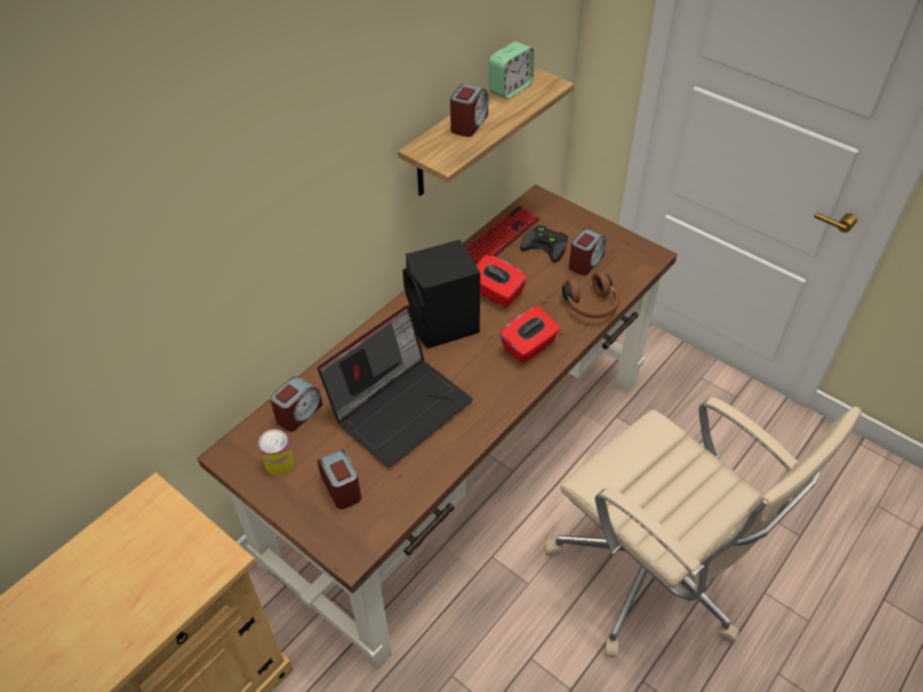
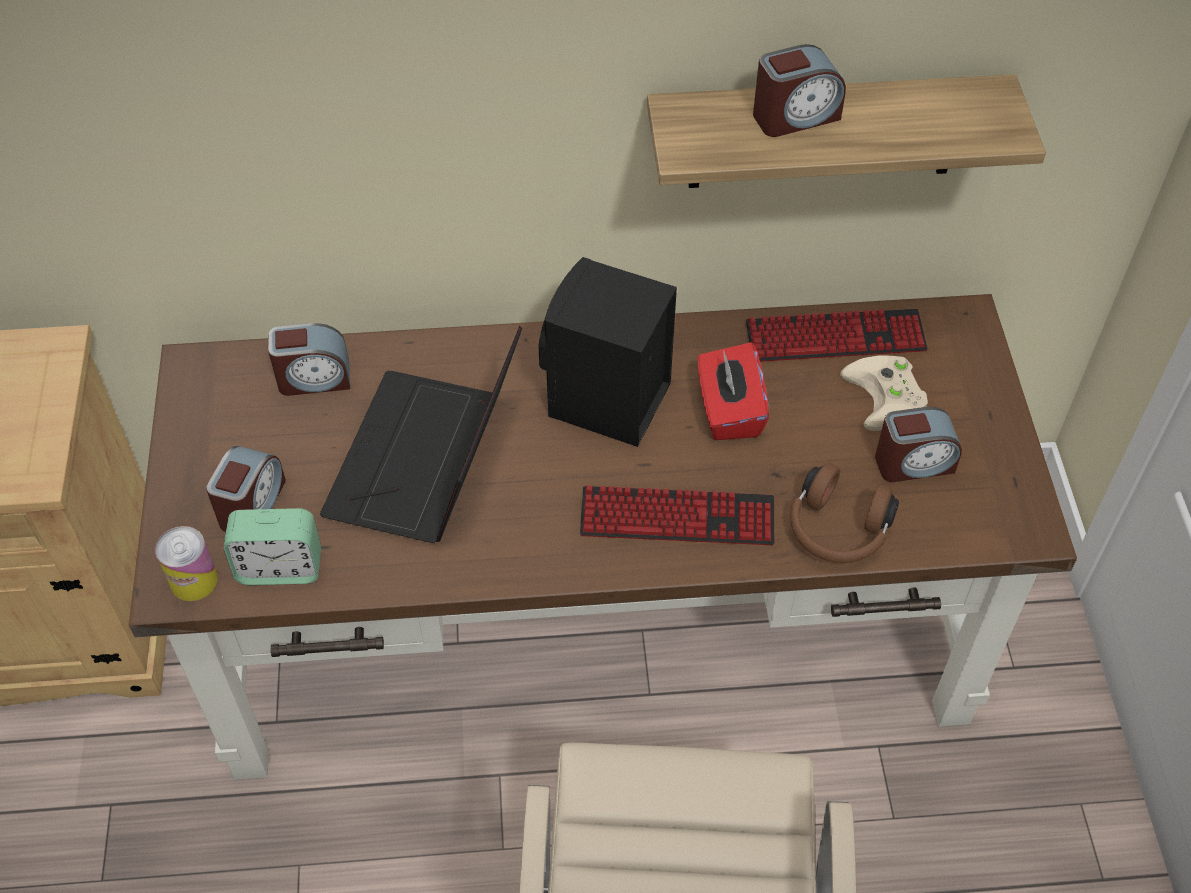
camera: 45 degrees right, 5 degrees up
(279, 463) = (227, 420): can -> can (193, 580)
(400, 406) = (428, 464): laptop -> laptop turned 105 degrees clockwise
(510, 88) = (932, 100): alarm clock -> alarm clock (280, 568)
(529, 347) = (677, 518): red tissue box -> keyboard
(547, 245) = (888, 397): black game controller -> beige game controller

